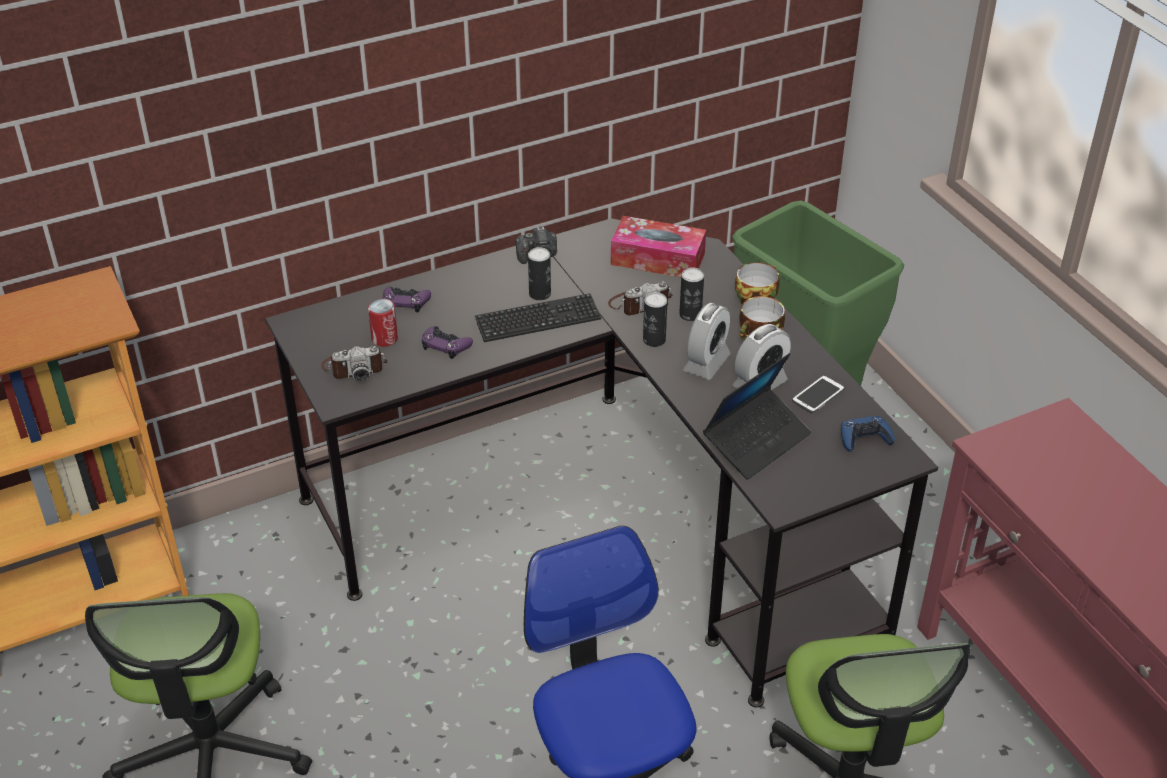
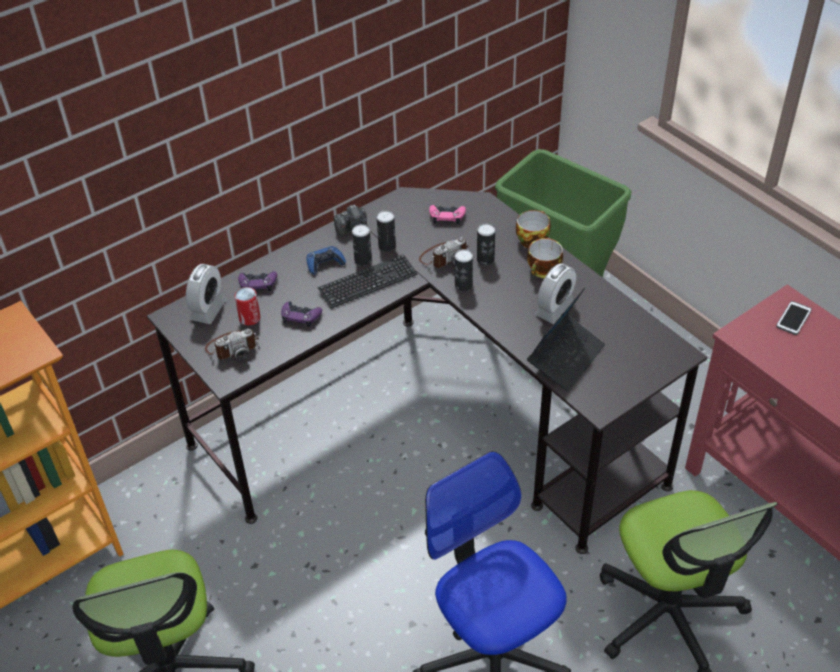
camera: 10 degrees left, 5 degrees up
(573, 282) = (387, 246): none -> can
(657, 259) = (447, 216): tissue box -> pink game controller
(706, 363) = (509, 298): alarm clock -> alarm clock (208, 310)
(818, 395) = (601, 312): phone -> phone (793, 318)
(865, 438) = (646, 342): blue game controller -> blue game controller (325, 263)

